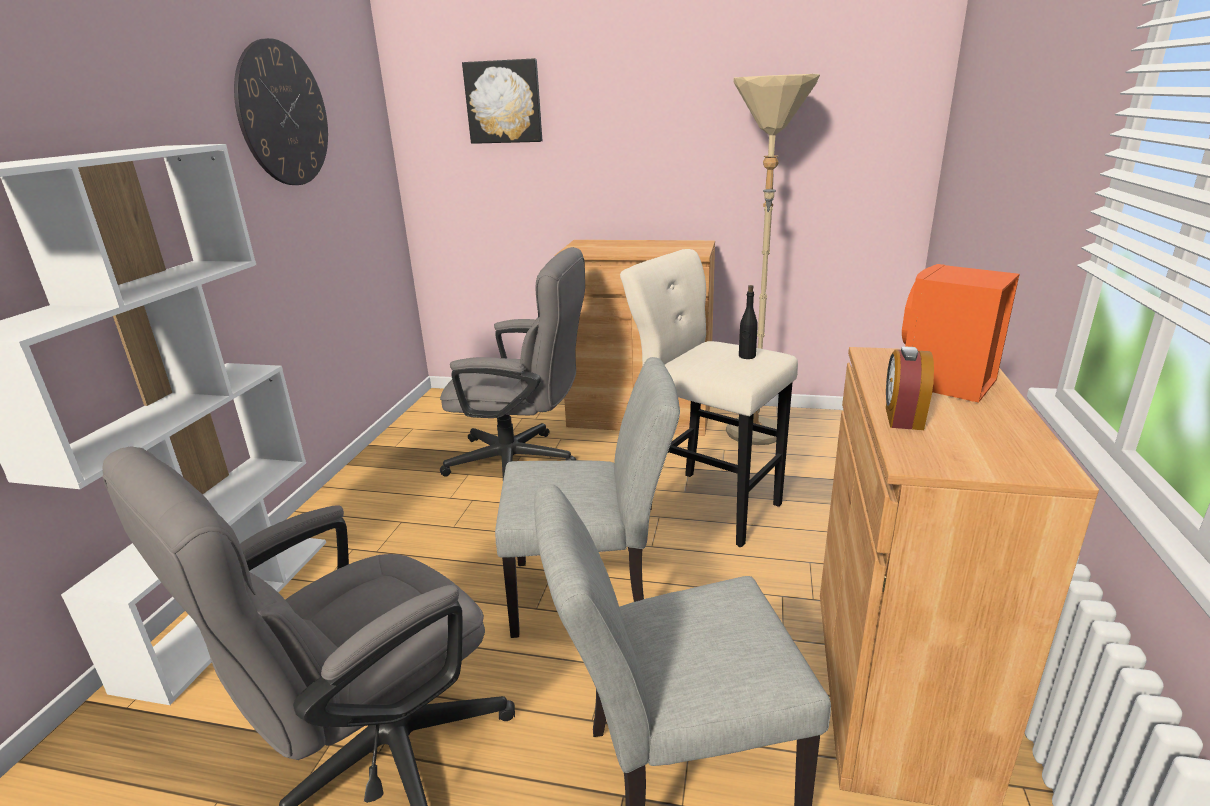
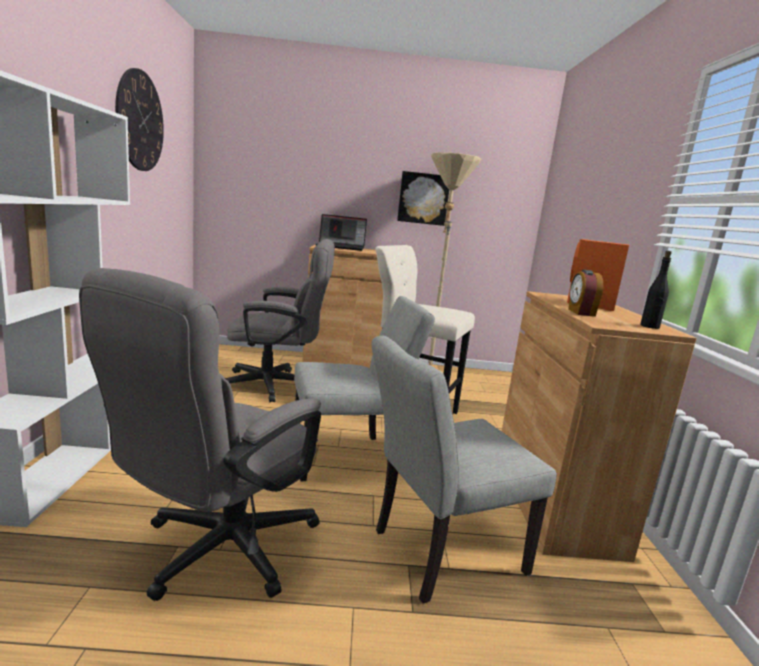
camera: 15 degrees left, 10 degrees down
(504, 102) = (279, 149): picture -> picture (423, 198)
(607, 244) = (341, 247): none -> laptop
(747, 356) = (446, 310): black bottle -> black bottle (649, 326)

